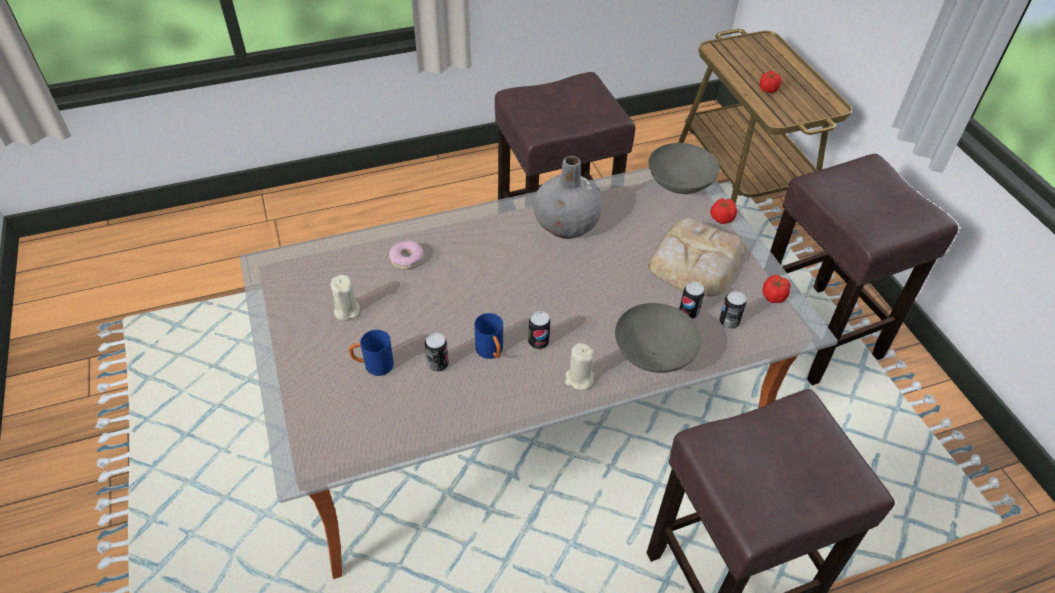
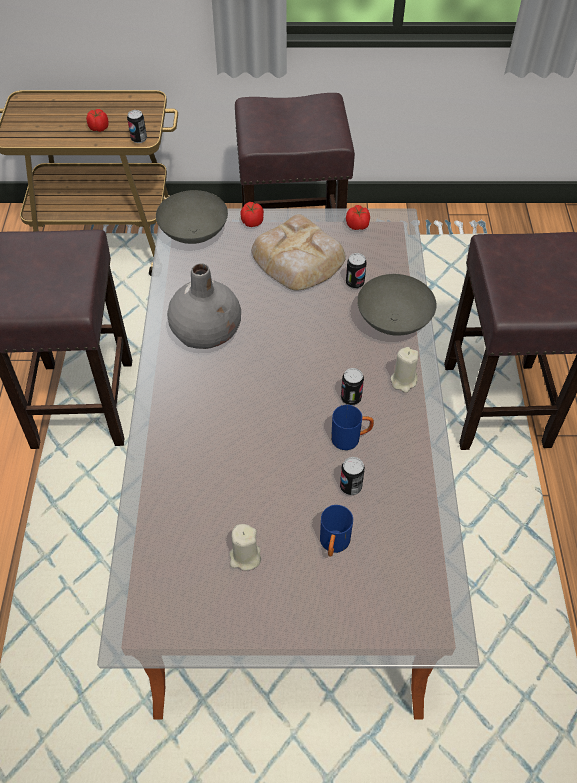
camera: 70 degrees left, 5 degrees up
(406, 258) = (190, 482): donut -> none
(729, 322) = (374, 262): can -> can (139, 139)

